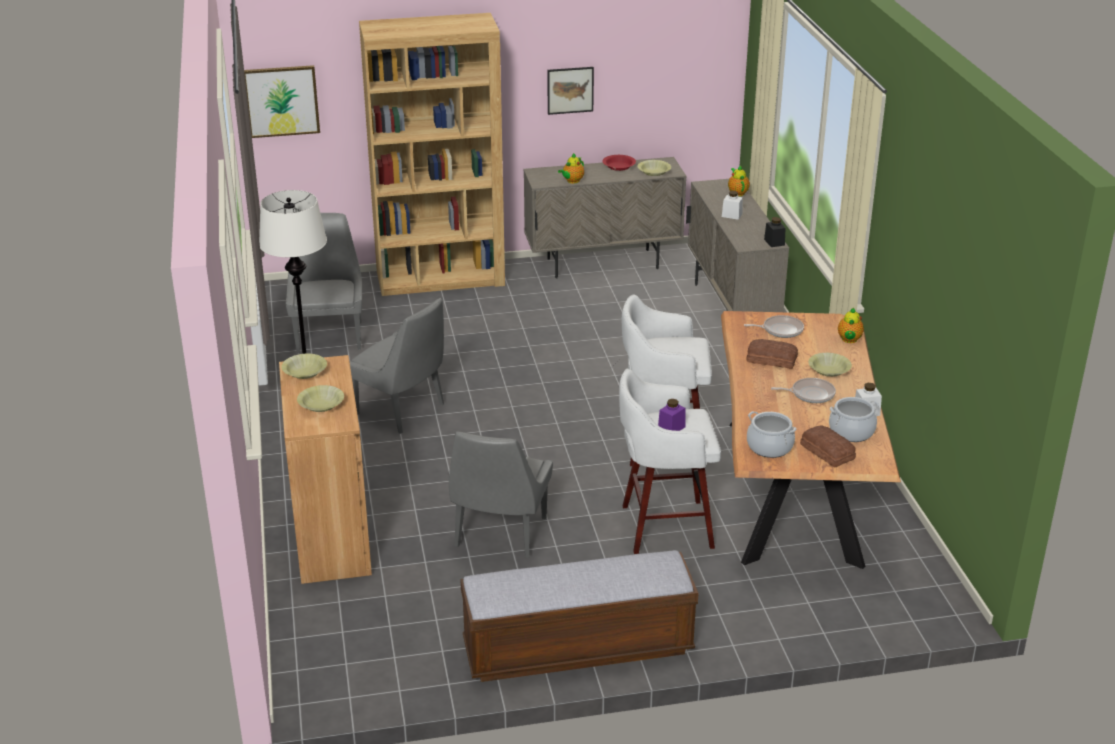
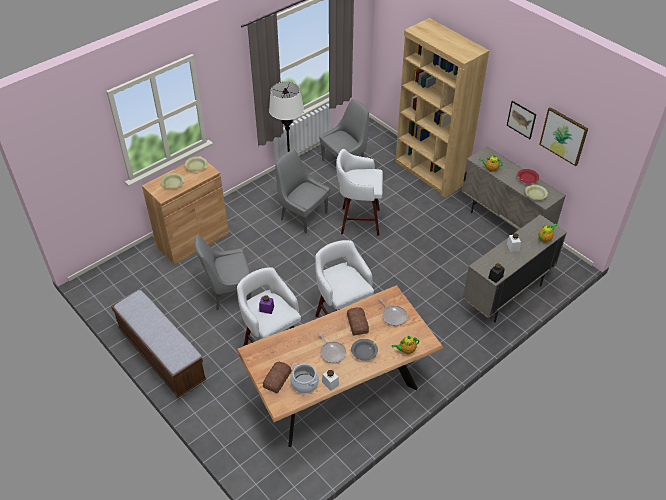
camera: 60 degrees right, 15 degrees up
(281, 101) = (392, 39): picture -> picture (563, 136)
(402, 410) = (302, 215): grey chair -> grey chair turned 120 degrees clockwise
(472, 366) = (358, 221): none -> white stool
(769, 447) = (266, 353): cooking pot -> none
(829, 370) = (364, 352): yellow bowl -> grey bowl

